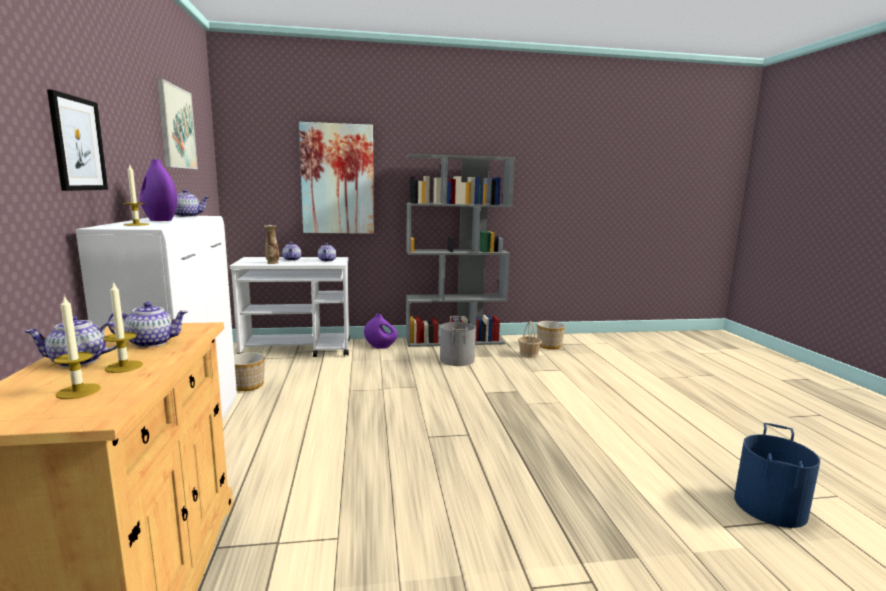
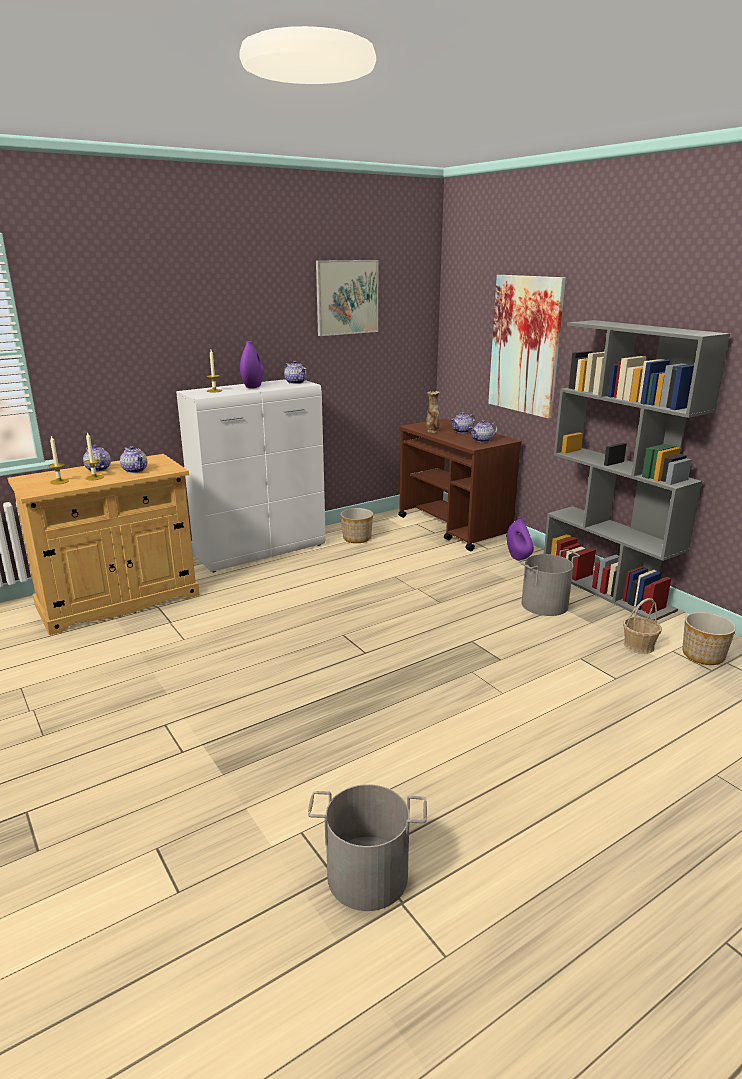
camera: 65 degrees right, 10 degrees up
(77, 144) = (192, 334): picture -> none
(298, 349) = (454, 527): white cart -> brown cart
(771, 507) = (367, 877): blue bucket -> grey bucket

